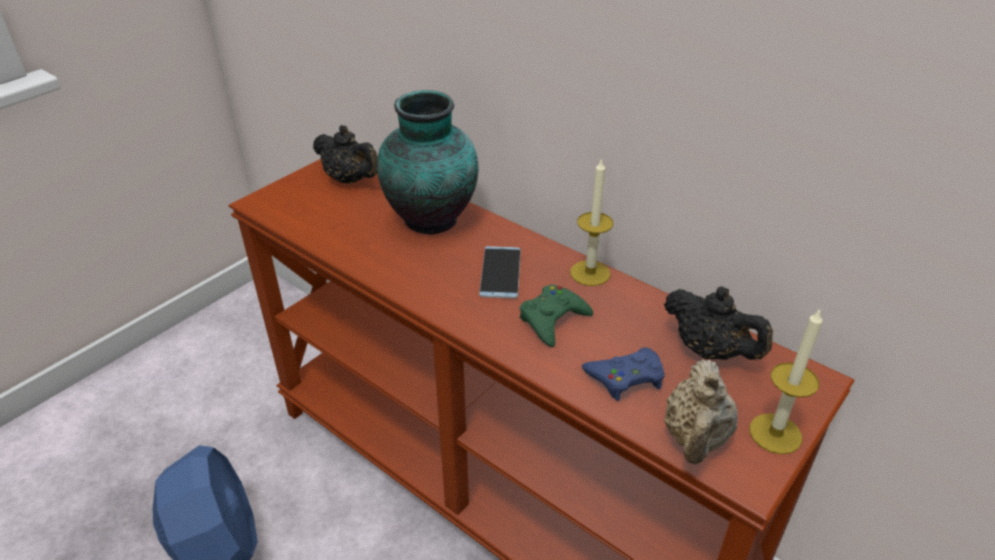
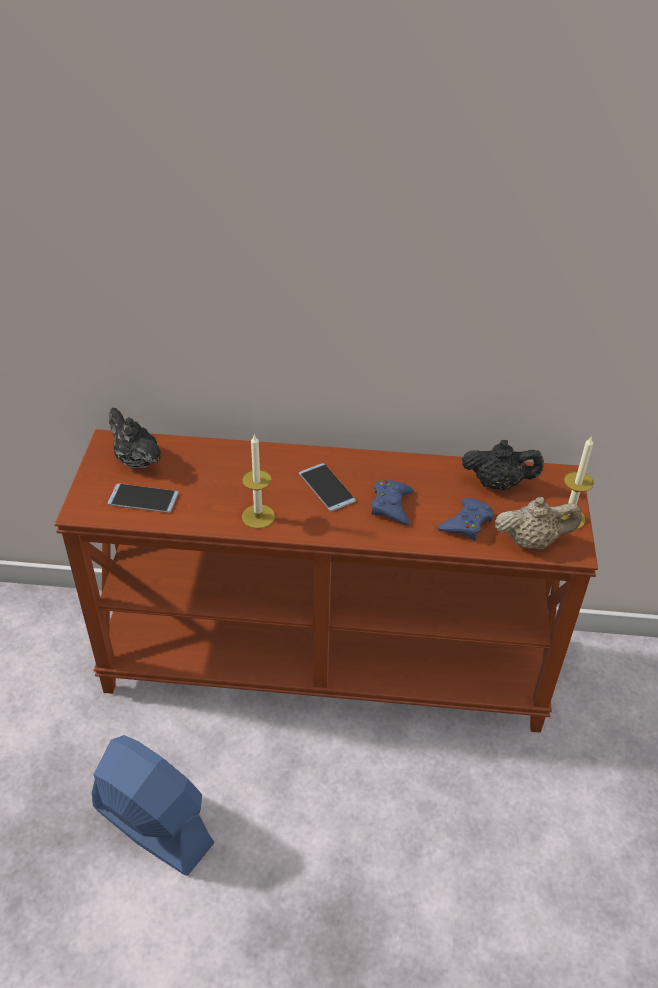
camera: 35 degrees left, 5 degrees up
(319, 213) = (143, 498): none -> phone
(350, 180) = (136, 460): black teapot -> black teapot turned 135 degrees counterclockwise
(432, 221) = (238, 468): vase -> none
(552, 319) = (391, 506): green game controller -> blue game controller
(590, 273) = (384, 462): candle -> candle (258, 516)
(695, 438) = (532, 541): beige teapot -> beige teapot turned 75 degrees counterclockwise

